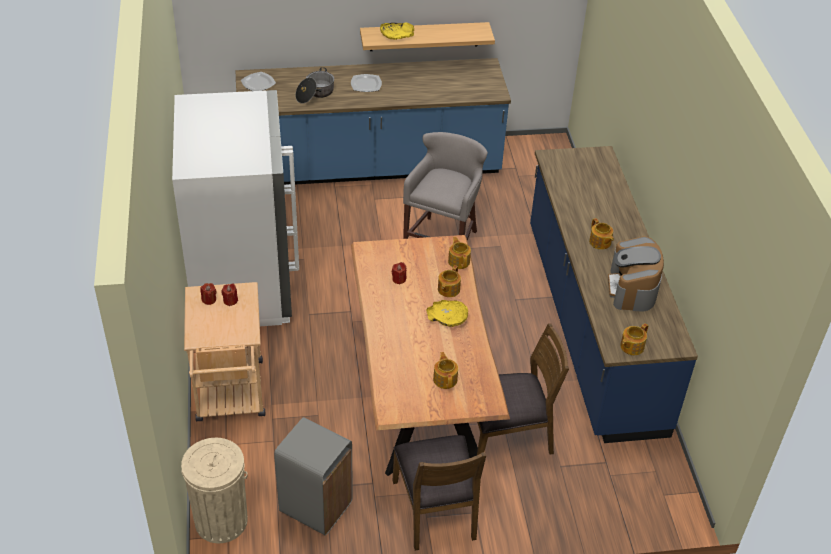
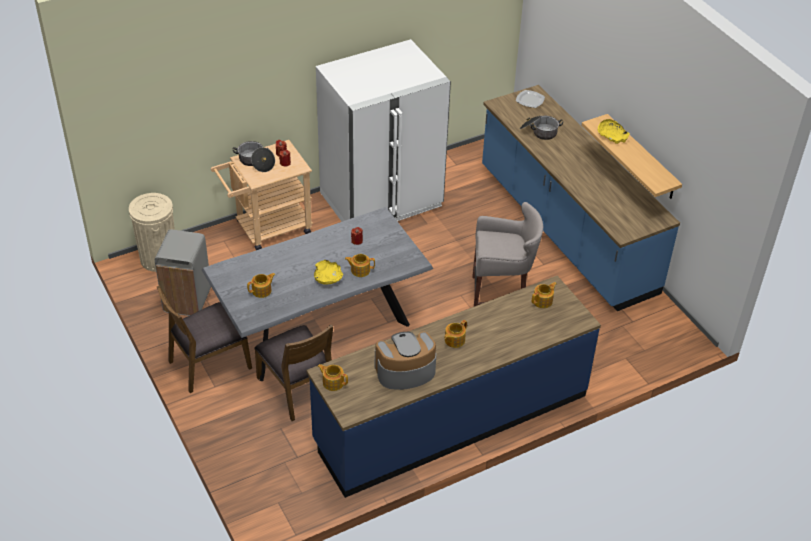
camera: 70 degrees right, 0 degrees up
(211, 327) = (255, 162): none -> cooking pot
(366, 84) = (574, 155): plate -> none
(420, 392) = (320, 327): brown dining table -> grey dining table
(459, 261) = (397, 269): teapot -> teapot (543, 301)

